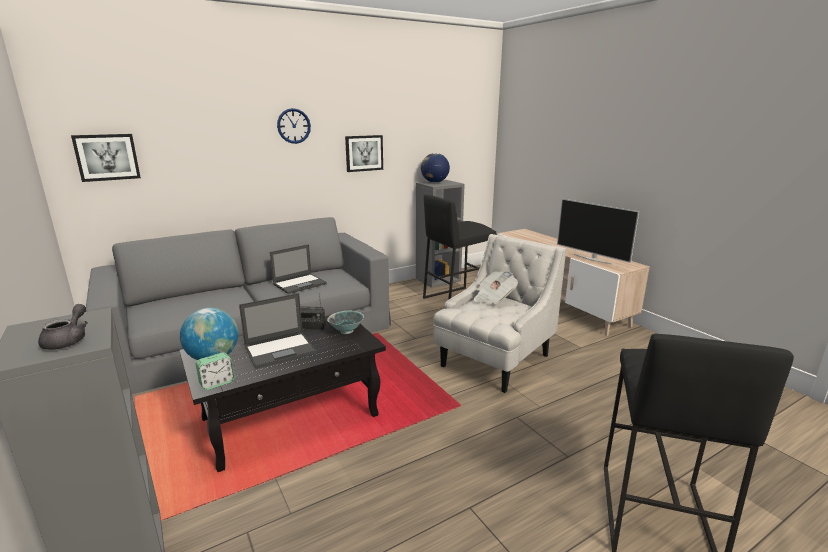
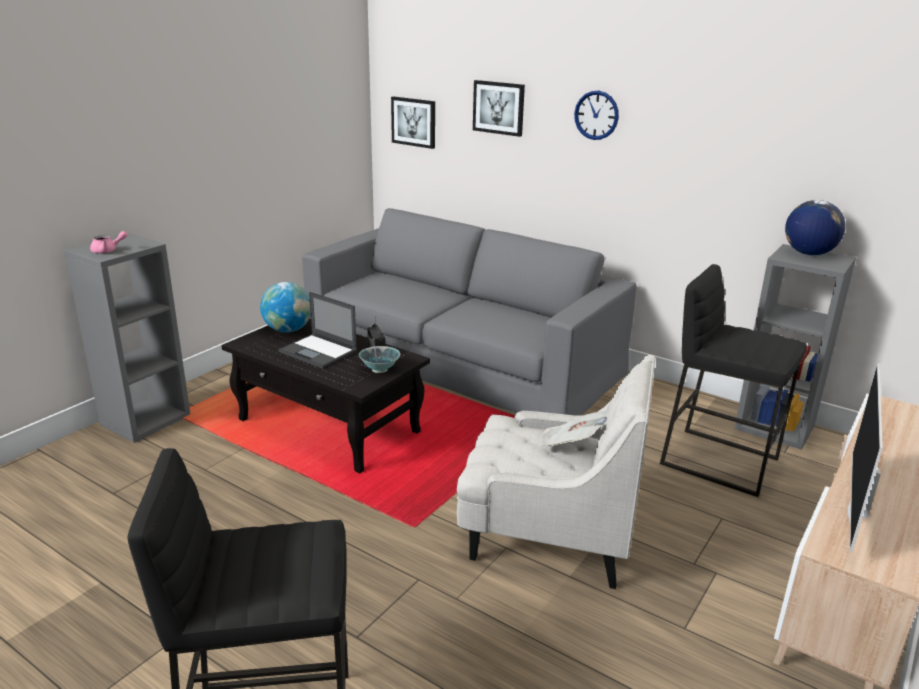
camera: 65 degrees right, 5 degrees up
(68, 340) = (108, 251): grey teapot -> pink teapot
(217, 383) = (248, 345): alarm clock -> none
(300, 284) = (494, 317): laptop -> none
(364, 153) = (695, 172): picture -> picture (499, 107)

